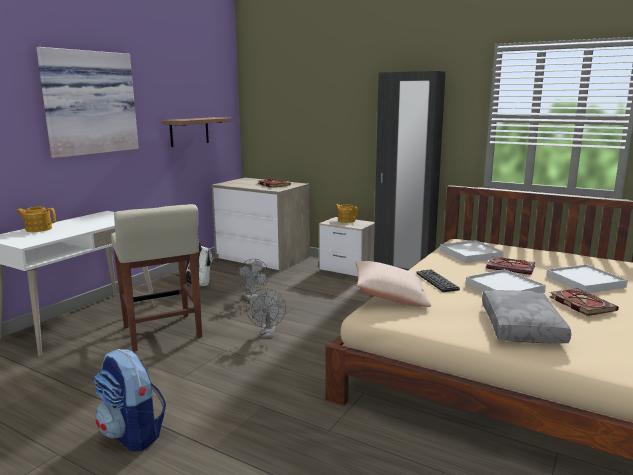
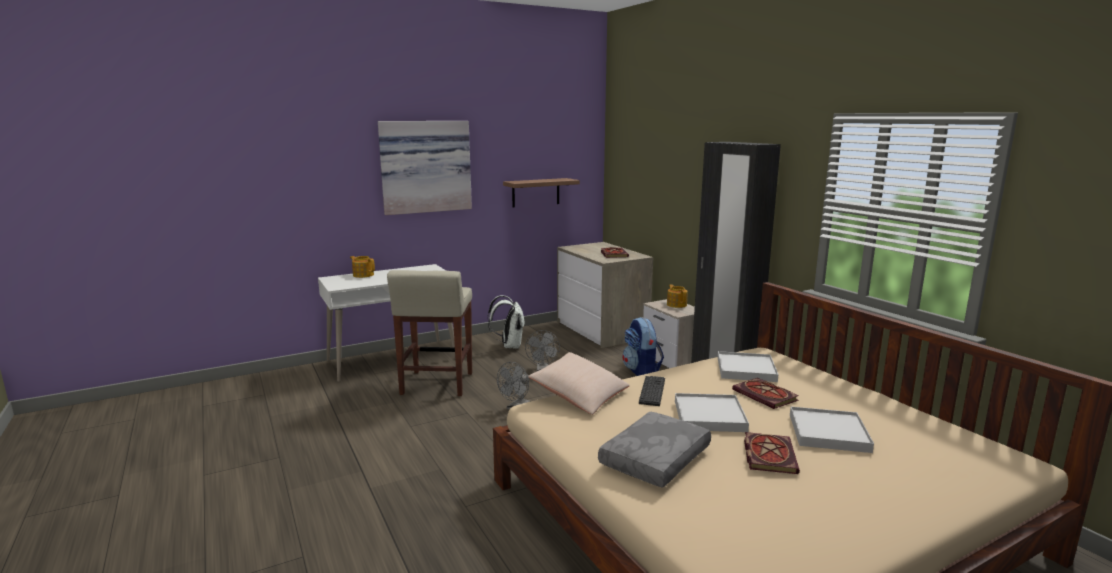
camera: 30 degrees right, 0 degrees up
(133, 434) = (333, 459): backpack -> backpack (641, 372)

